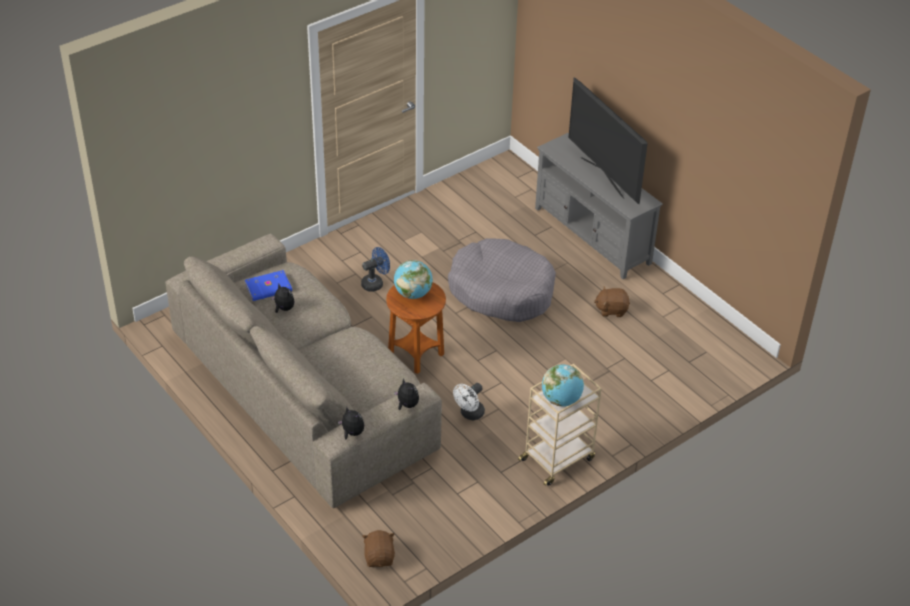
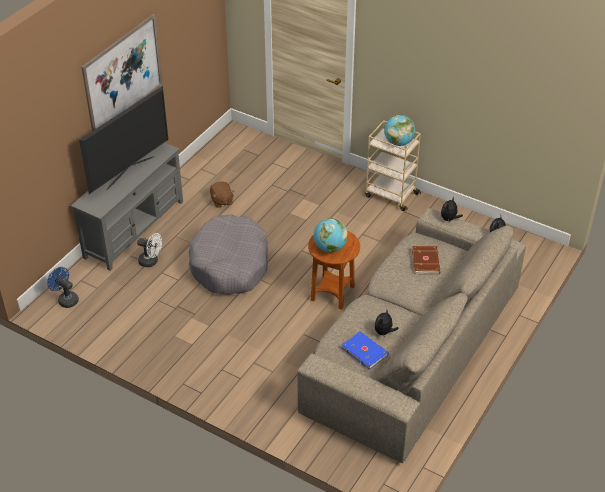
camera: 110 degrees left, 0 degrees up
(361, 374) = (426, 261): none -> brown book
(375, 283) = (260, 345): blue fan -> blue fan (66, 299)
(379, 557) = (536, 254): brown plush toy -> none
(469, 414) = (377, 247): white fan -> white fan (151, 261)
(656, 104) = (123, 76): none -> picture

